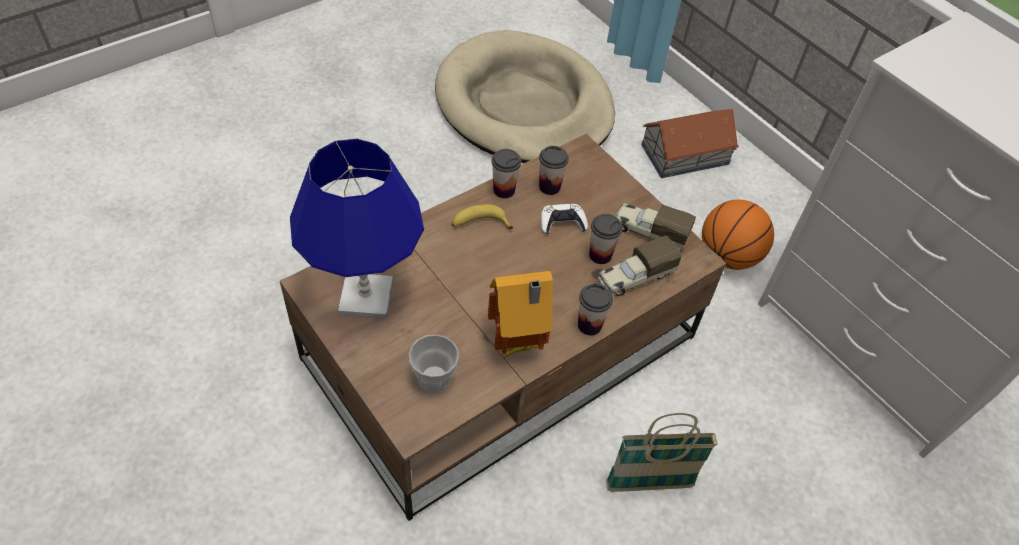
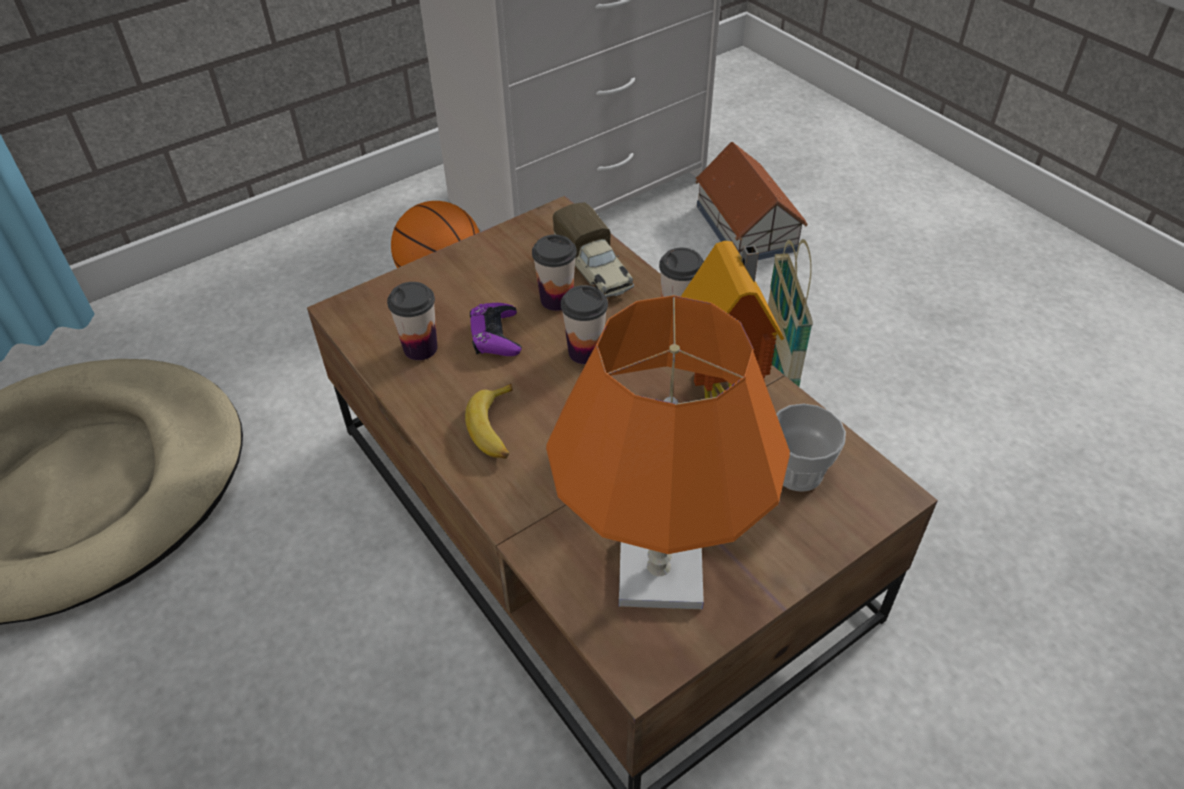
camera: 85 degrees left, 5 degrees down
(366, 297) = (659, 572): blue table lamp -> orange table lamp
(504, 190) = (423, 401): cup -> cup (585, 352)
(562, 223) = (496, 336): white game controller -> purple game controller
(649, 232) = (514, 253): toy truck -> none
(686, 154) = (250, 304): toy house -> toy house (746, 226)

